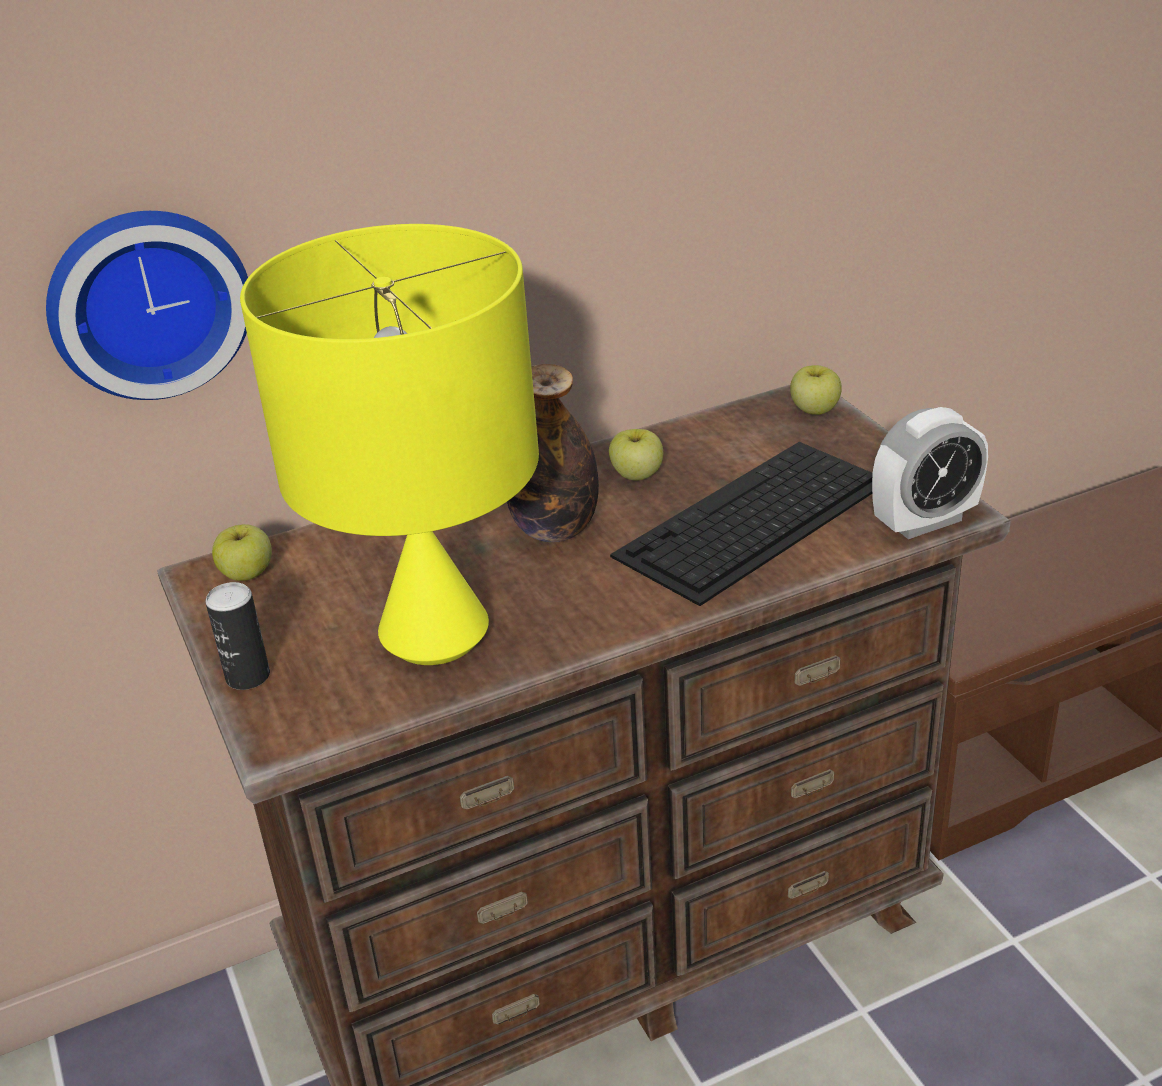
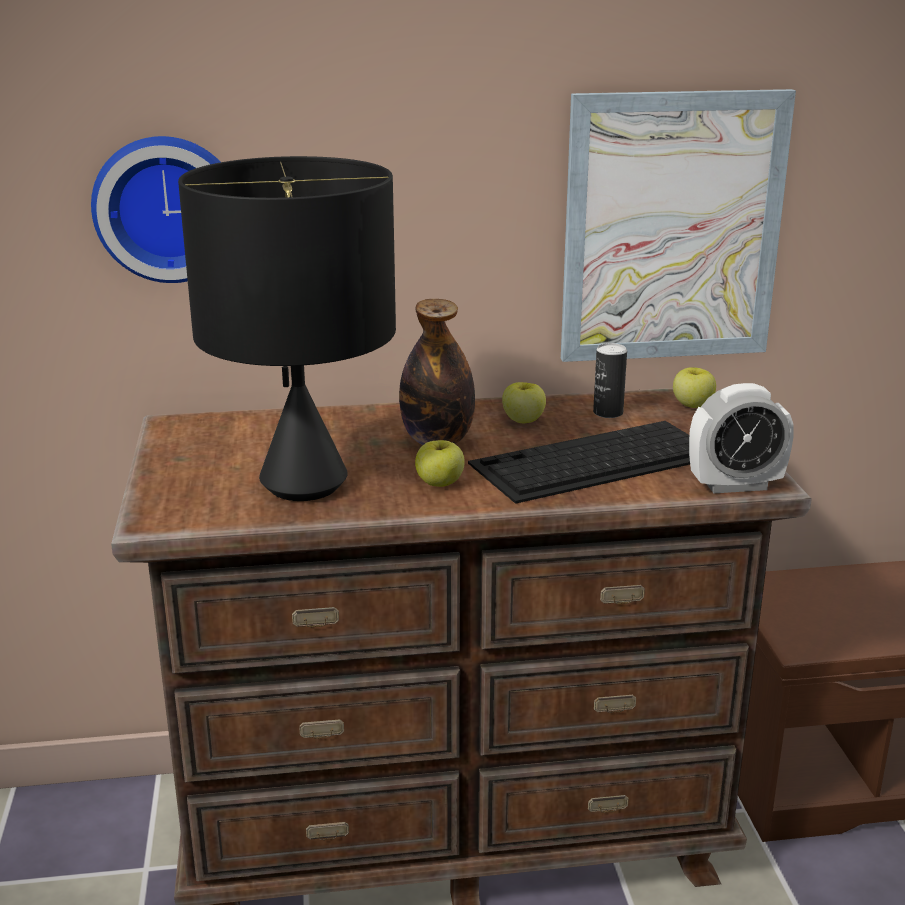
camera: 15 degrees right, 10 degrees down
(247, 574) = (200, 428): apple -> apple (440, 483)
(248, 676) = (158, 483): can -> can (608, 413)
(435, 638) = (304, 486): yellow table lamp -> black table lamp
(761, 201) = (672, 228): none -> picture

